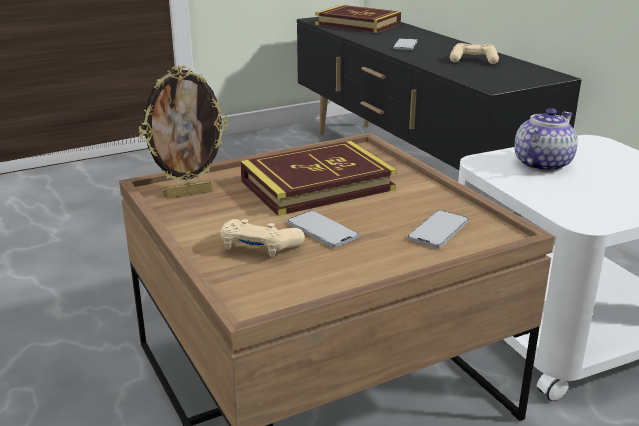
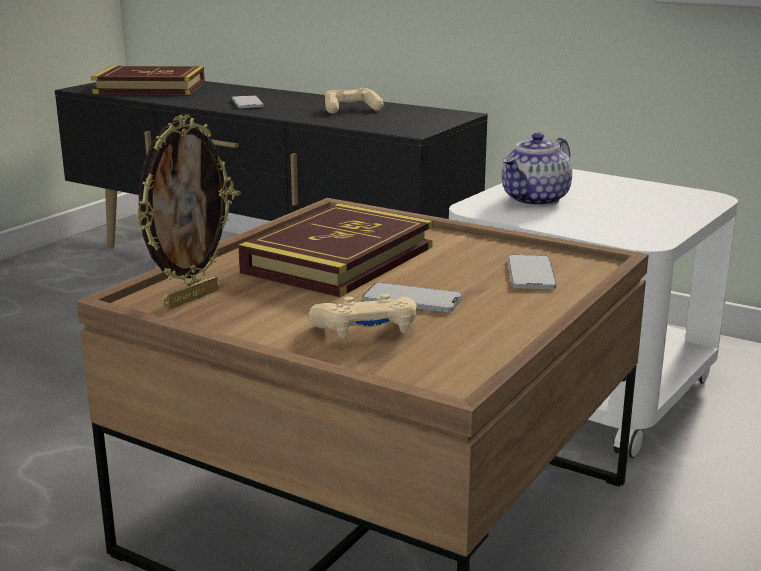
camera: 30 degrees left, 5 degrees down
(541, 164) = (536, 200): teapot -> teapot turned 150 degrees counterclockwise

